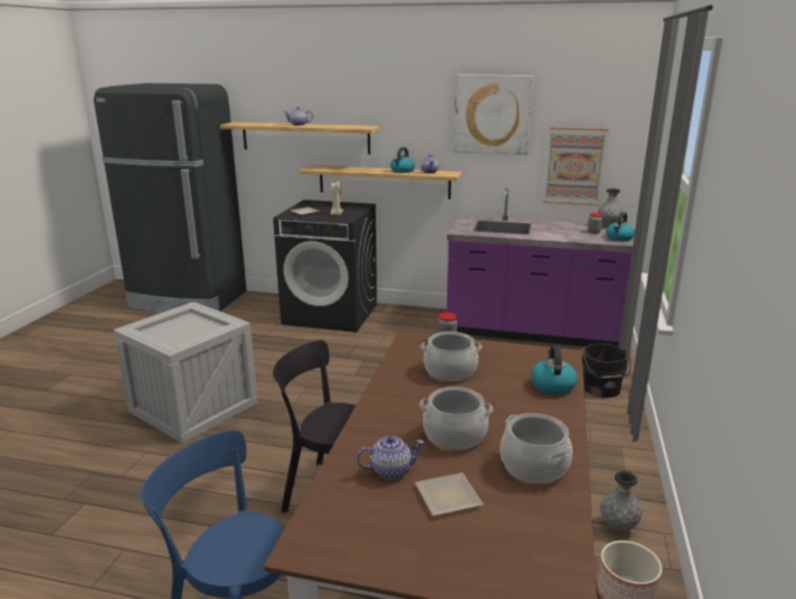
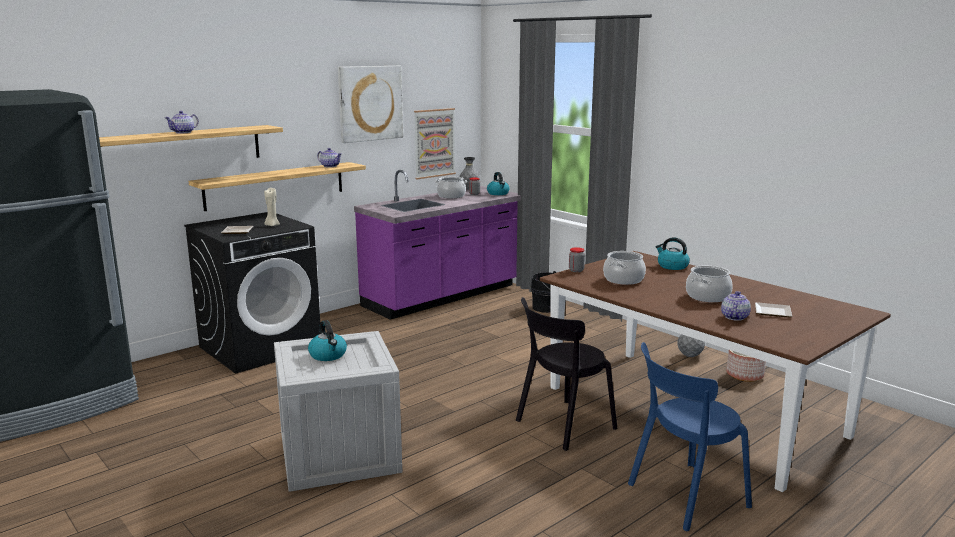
camera: 55 degrees left, 5 degrees down
(402, 171) = (304, 169): kettle -> kettle (328, 355)
(533, 465) = (756, 290): cooking pot -> cooking pot (451, 196)

